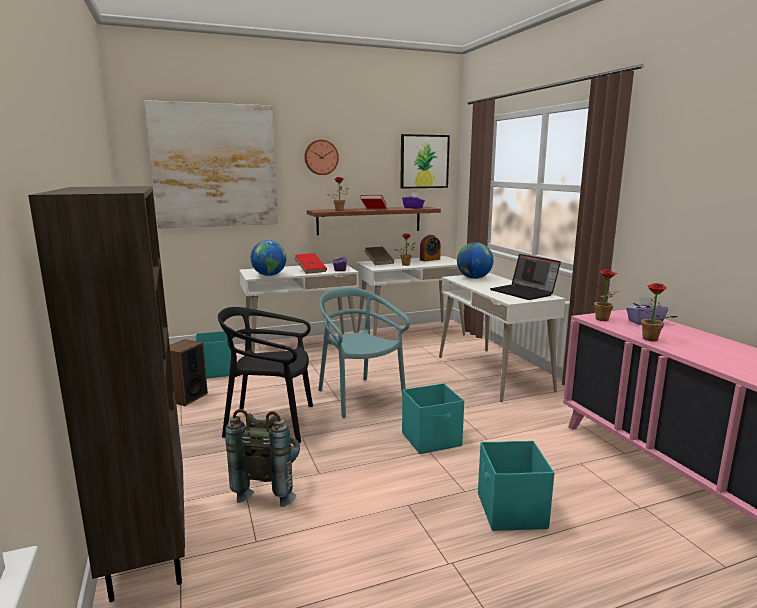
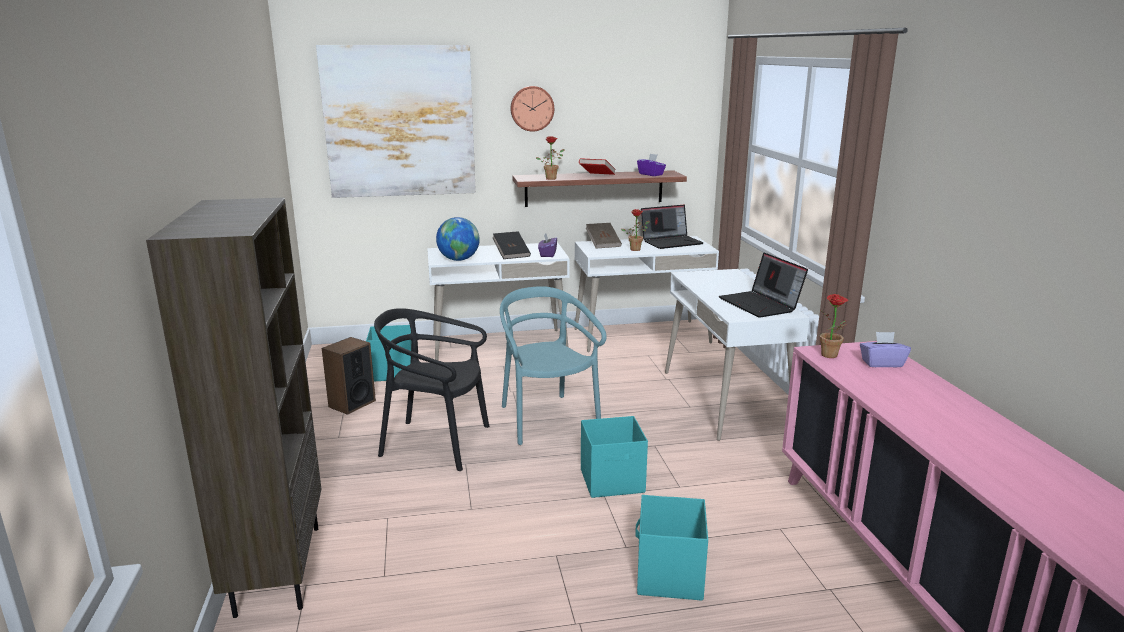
camera: 10 degrees right, 5 degrees up
(270, 488) = (414, 520): grey backpack -> none
(311, 270) = (511, 254): red book -> black book
(424, 161) = (671, 111): picture -> none
(430, 259) = (671, 242): alarm clock -> laptop
(474, 278) = (710, 277): globe -> none
(648, 339) = (864, 390): potted plant -> none

